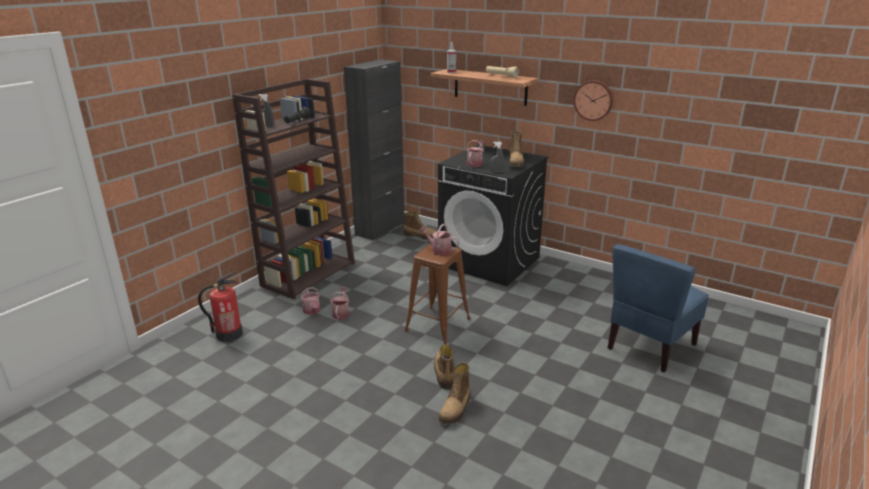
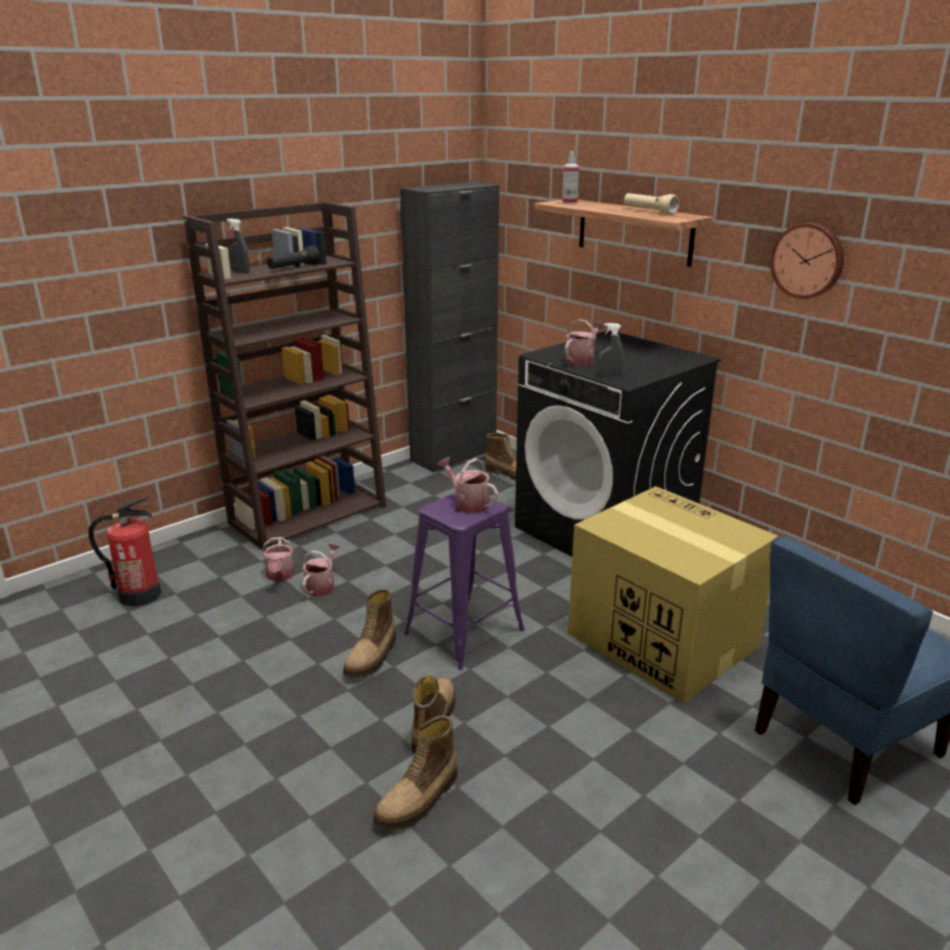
camera: 15 degrees right, 0 degrees up
(437, 325) = (463, 632): brown stool -> purple stool
(516, 163) = (653, 366): boot -> boot (372, 657)
(543, 313) = (660, 639): none -> cardboard box

